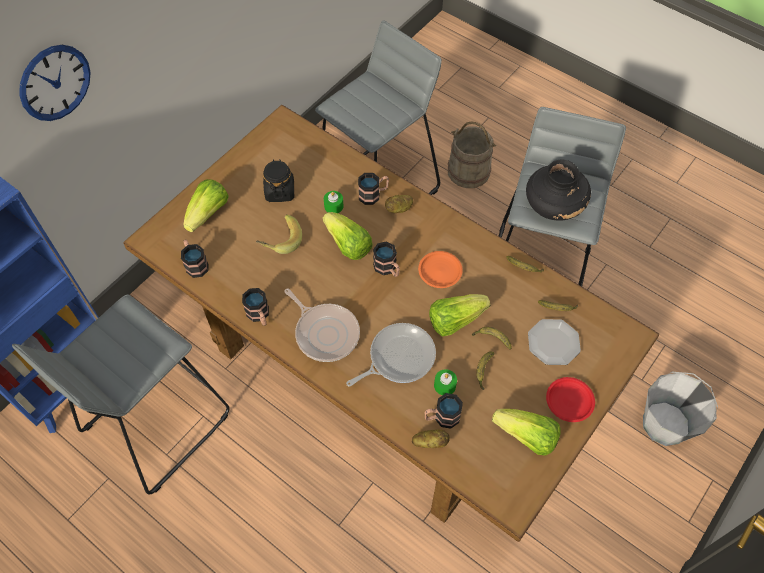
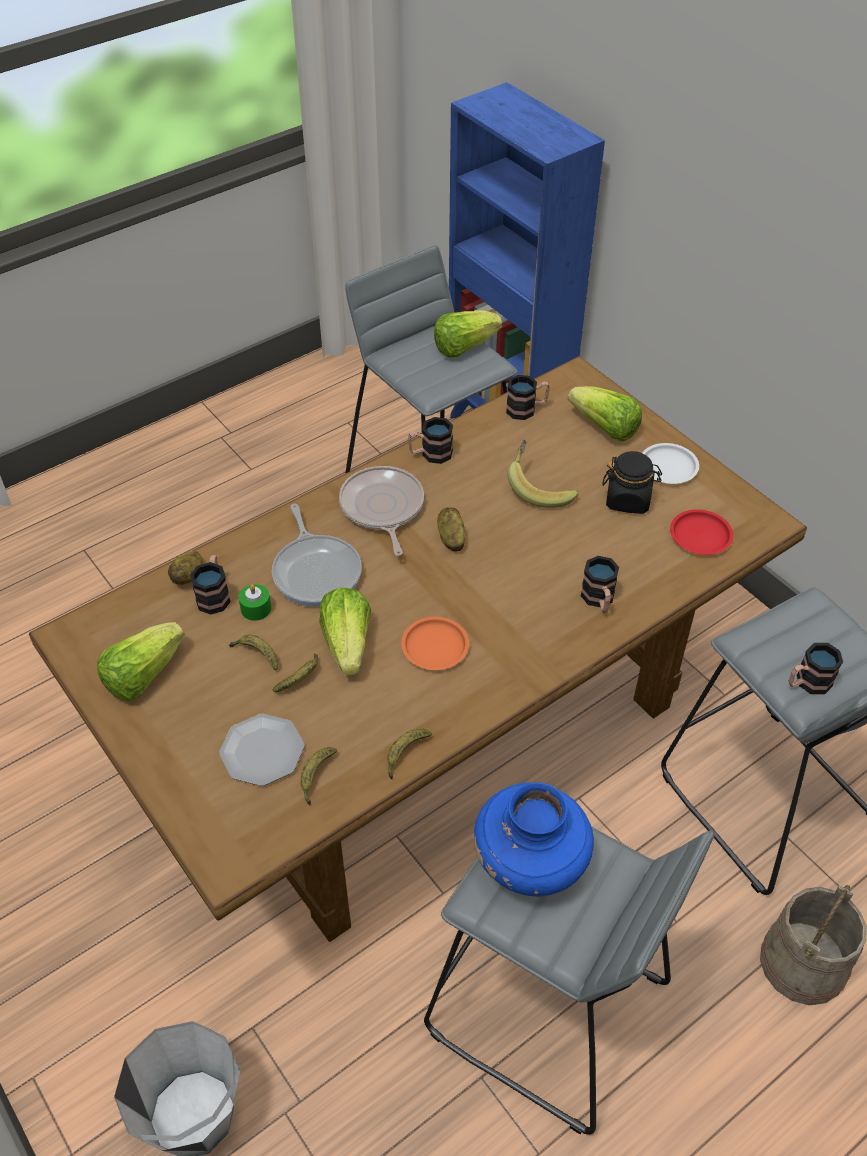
camera: 105 degrees right, 10 degrees down
(55, 83) = (703, 179): wall clock -> none
(242, 174) = (669, 467): none -> white plate
(325, 332) = (382, 508): frying pan -> frying pan turned 105 degrees clockwise
(333, 206) = (588, 551): green candle -> none
(348, 245) = (513, 554): lettuce -> lettuce (464, 347)
(387, 269) = (459, 589): mug -> mug (807, 683)
(399, 209) = (564, 624): potato -> potato (451, 538)
(552, 207) = (531, 861): black vase -> blue vase
(569, 400) = (167, 741): red plate -> red plate (701, 535)

